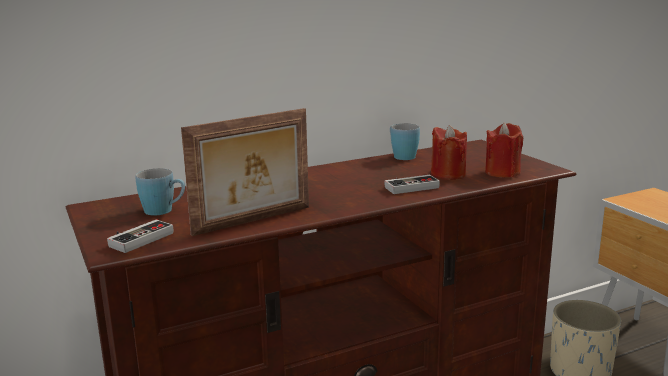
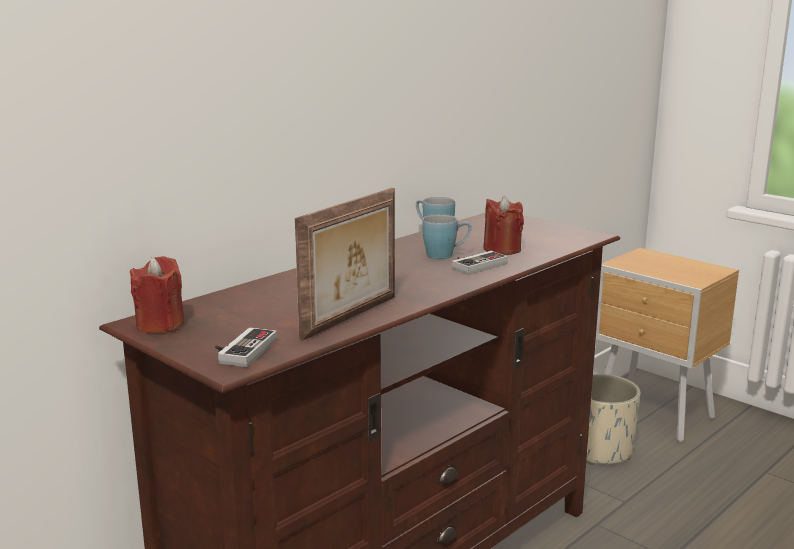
camera: 20 degrees left, 0 degrees up
(164, 211) = (236, 318): blue mug -> blue mug (446, 255)
(502, 172) = (553, 242): red candle -> red candle (160, 324)

